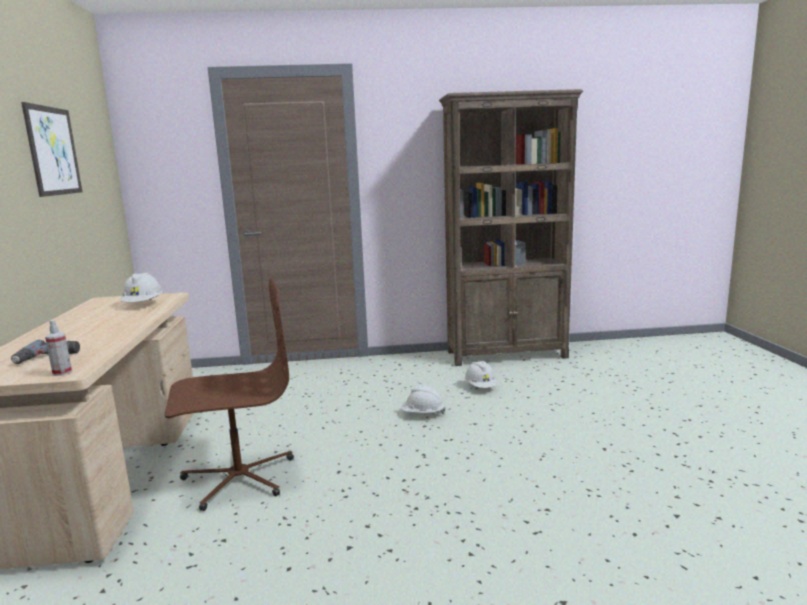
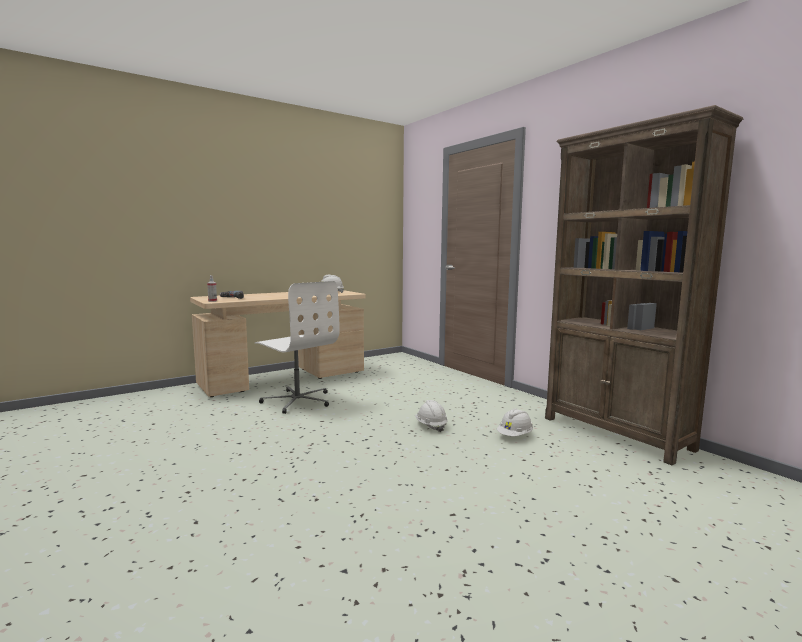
camera: 60 degrees right, 5 degrees down
(53, 151) = (330, 205): picture -> none
(238, 477) = (297, 401): brown office chair -> white office chair

